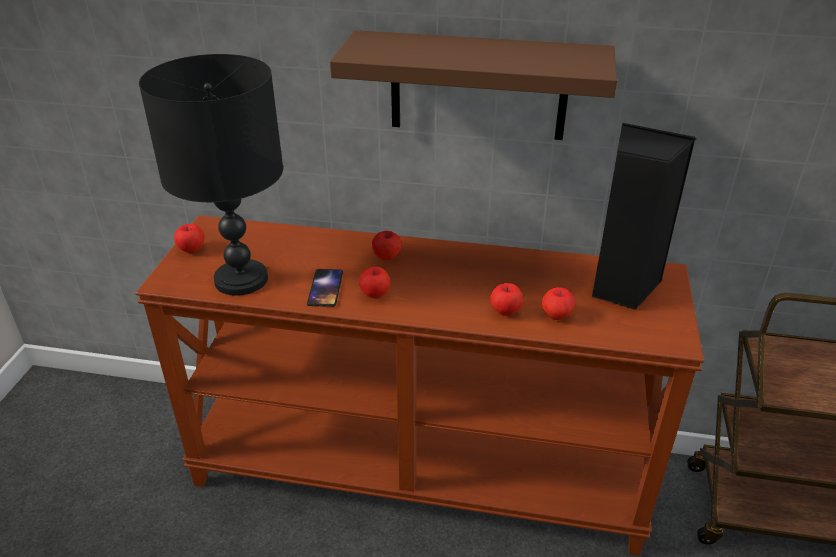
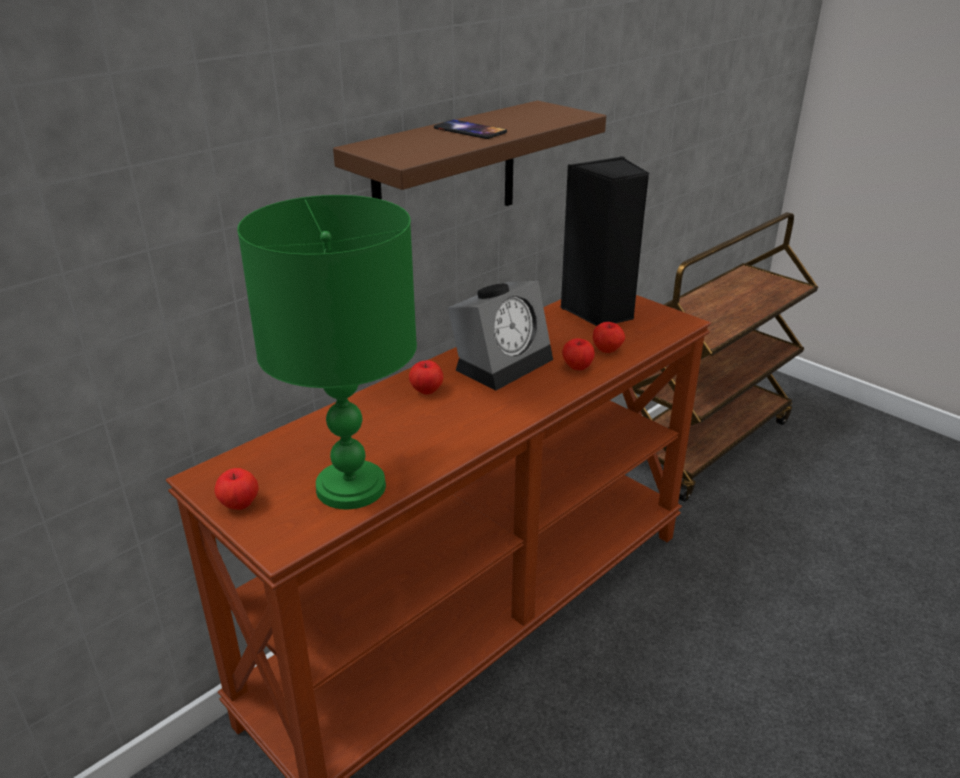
camera: 55 degrees left, 5 degrees down
(242, 280) = (352, 486): black table lamp -> green table lamp
(325, 288) = (435, 440): phone -> phone (470, 130)
(375, 294) = (479, 417): apple -> none
(468, 272) = (503, 362): none -> alarm clock

